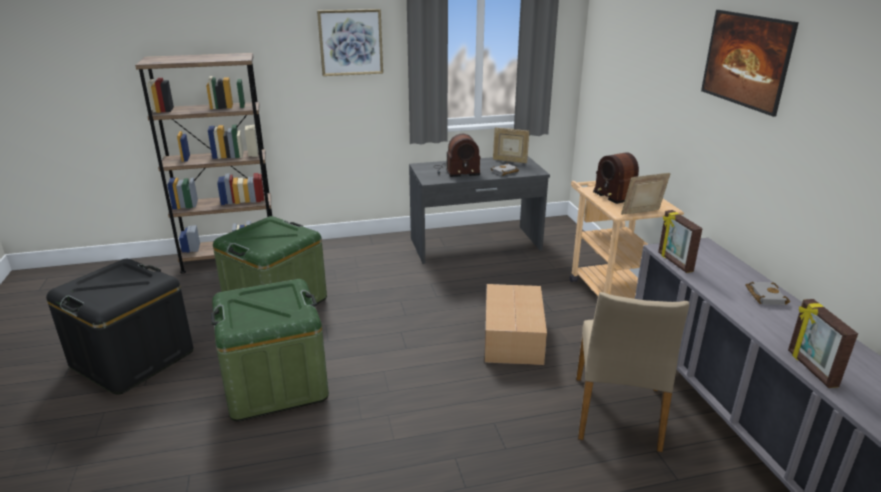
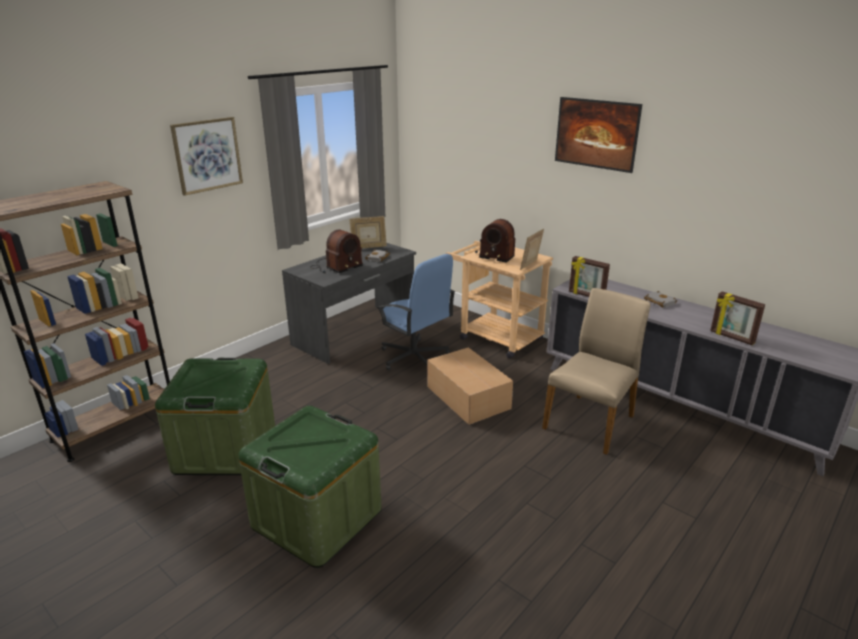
camera: 35 degrees left, 0 degrees up
(133, 359) = (126, 568): black storage box -> none
(503, 283) = (414, 357): none -> blue office chair
(618, 413) = (590, 422): beige chair -> beige chair turned 120 degrees counterclockwise

